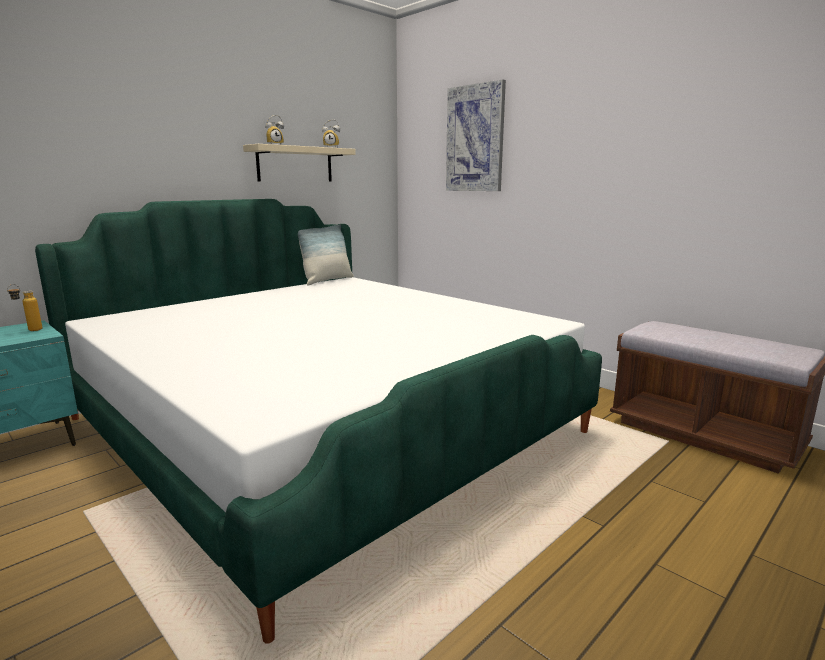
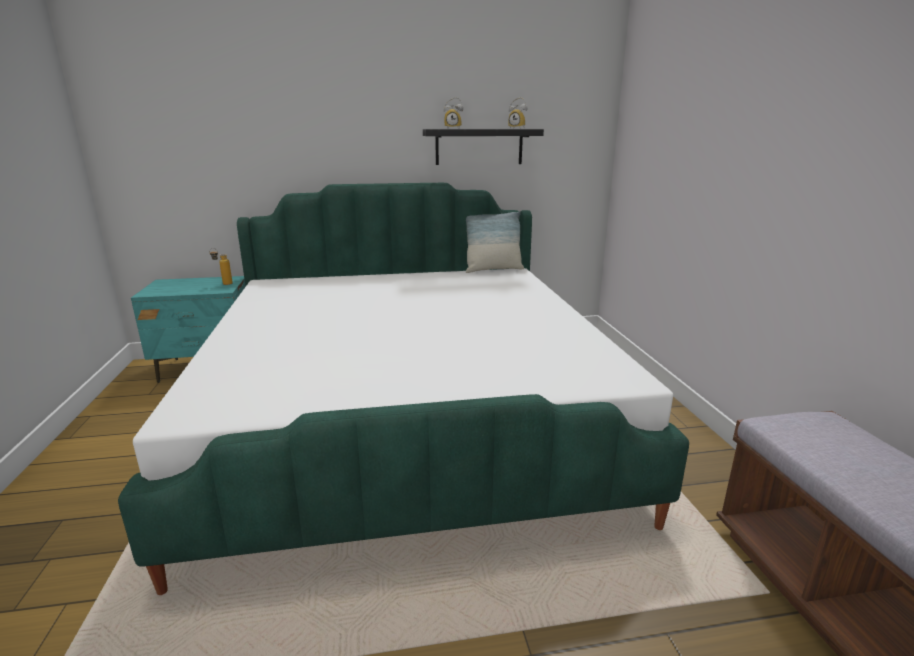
camera: 35 degrees right, 5 degrees up
(295, 164) = (479, 147): beige shelf -> black shelf
(475, 139) = (683, 116): picture -> none

